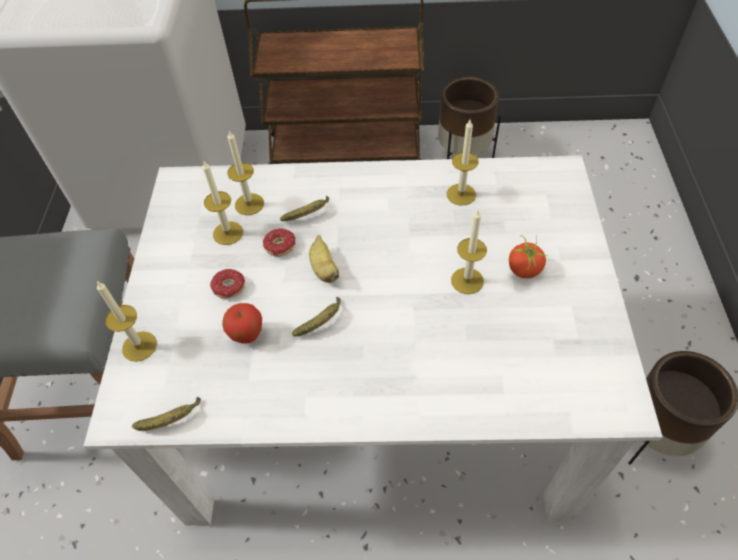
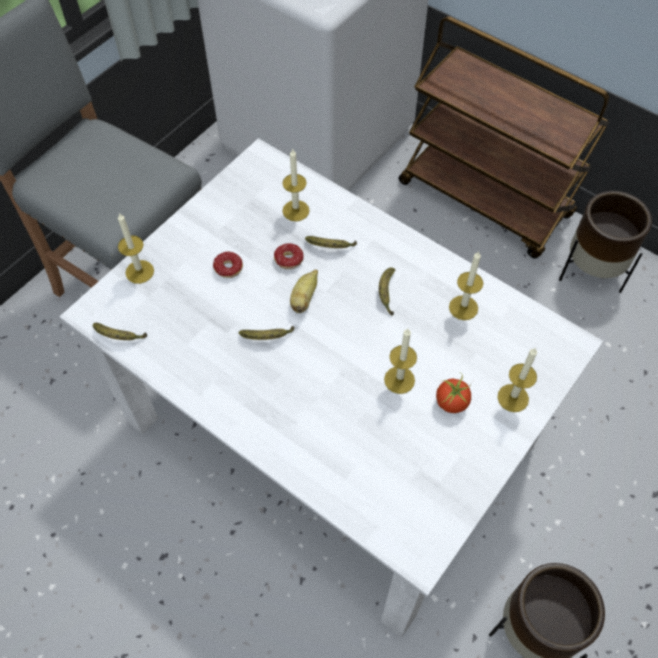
camera: 35 degrees right, 5 degrees up
(228, 233) = (262, 224): candle -> candle (513, 398)
(247, 335) = (211, 312): apple -> none
(390, 221) = (386, 293): none -> banana

